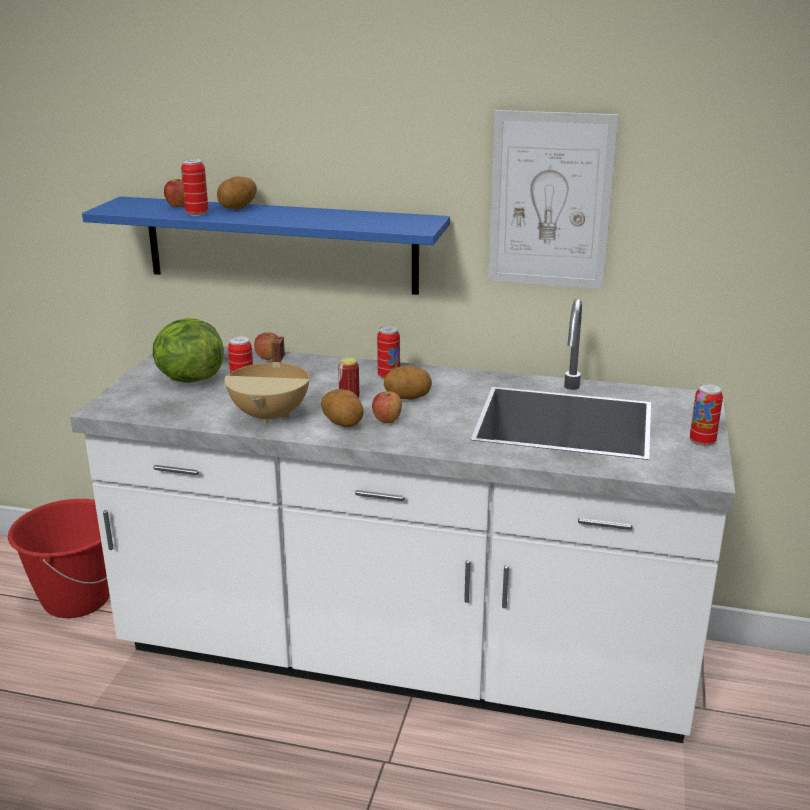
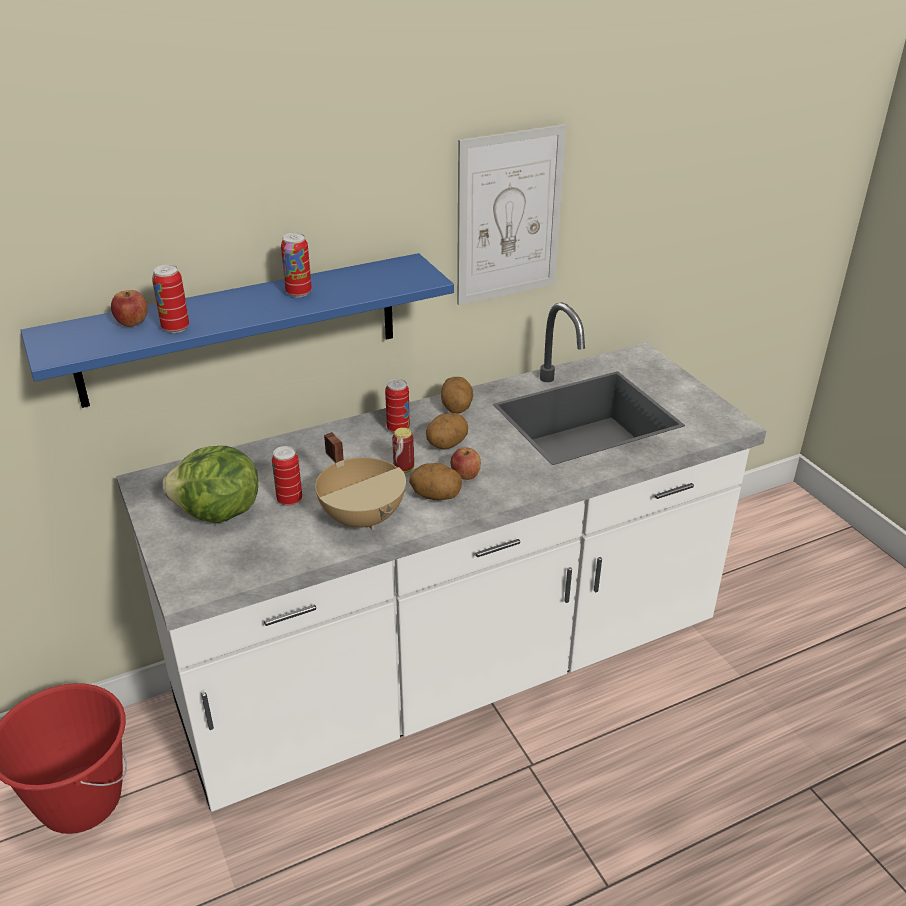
camera: 40 degrees left, 10 degrees up
(238, 208) = (204, 306): potato -> potato (457, 408)
(268, 358) = (257, 454): apple -> none
(702, 441) = (694, 394): can -> can (299, 293)

